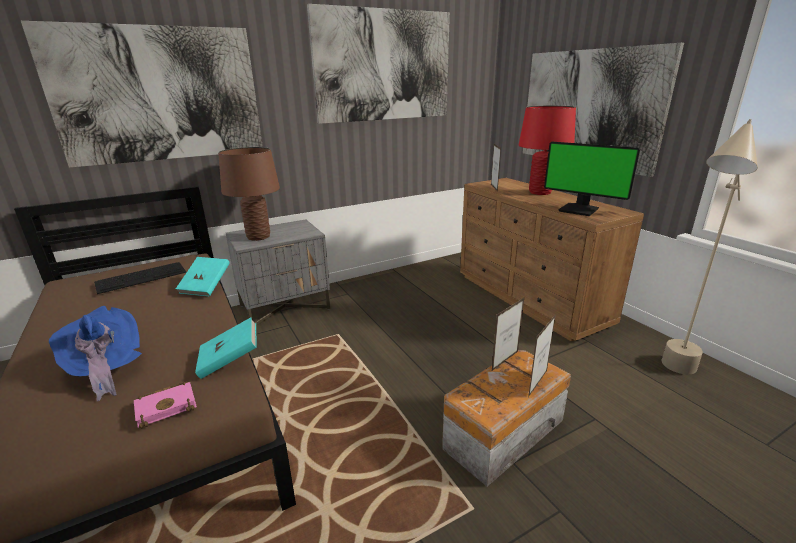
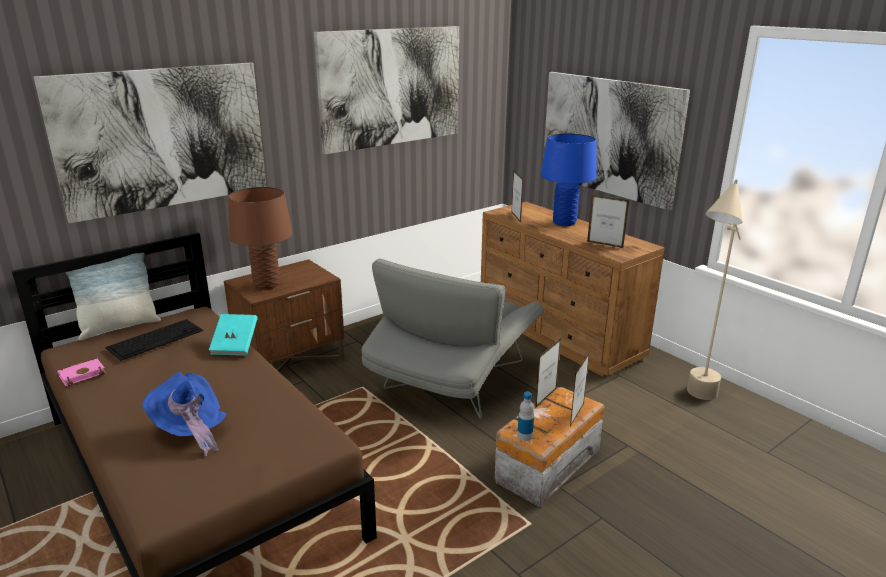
camera: 10 degrees left, 0 degrees up
(122, 266) = (119, 327): none -> pillow
(168, 406) = (273, 454): pink book -> pink book (83, 374)
(230, 360) = (306, 414): turquoise book -> none
(285, 307) = (291, 361): grey nightstand -> brown nightstand
(422, 335) = (452, 381): none -> grey armchair
(474, 404) = (524, 436): none -> bottle
(540, 192) = (564, 223): red table lamp -> blue table lamp
(579, 210) = (605, 245): monitor -> picture frame

